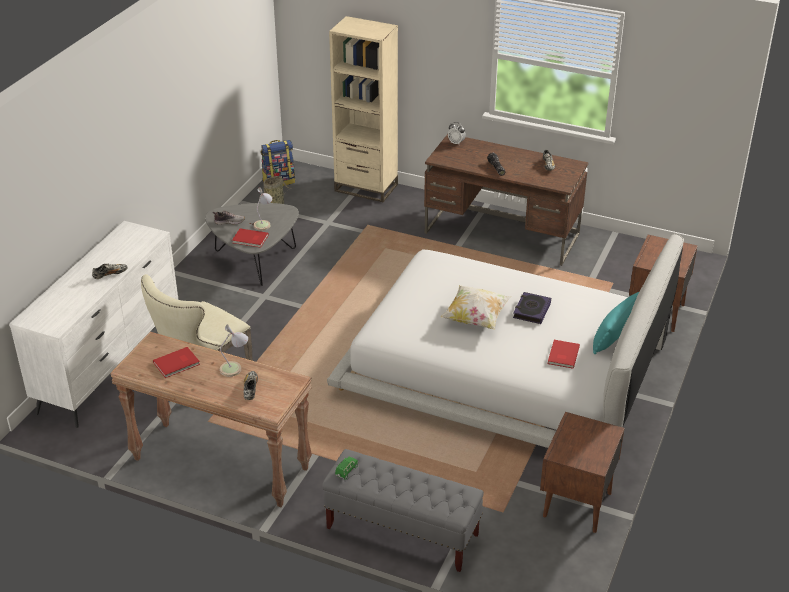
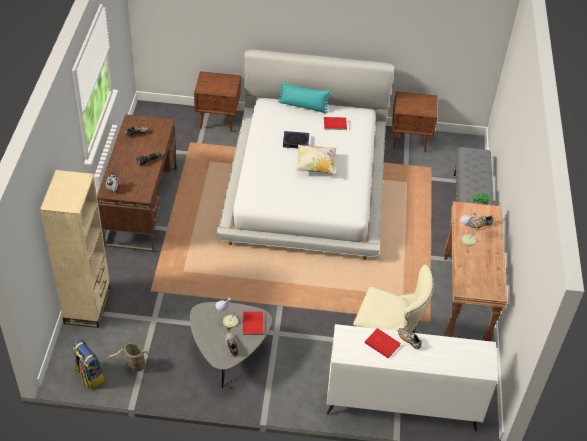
camera: 110 degrees left, 10 degrees up
(177, 364) = (478, 269): red book -> red book (382, 343)

